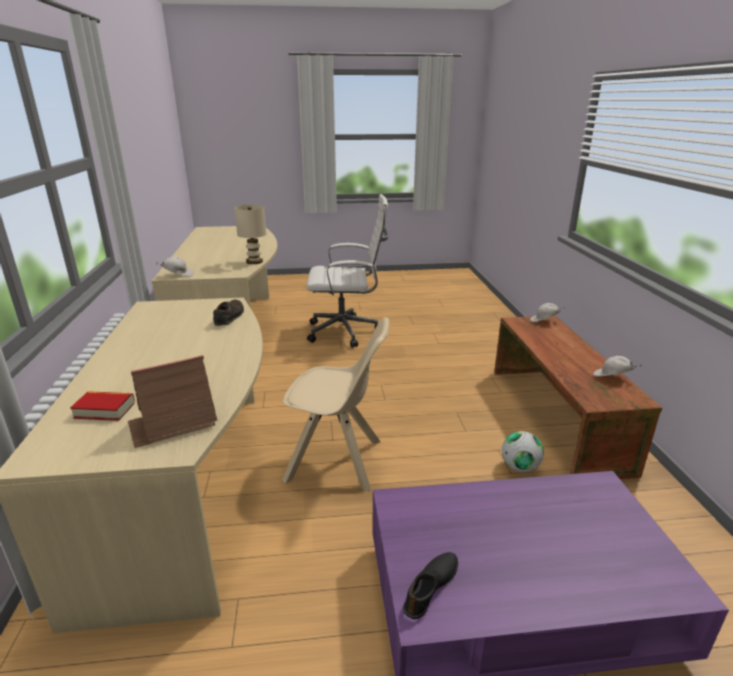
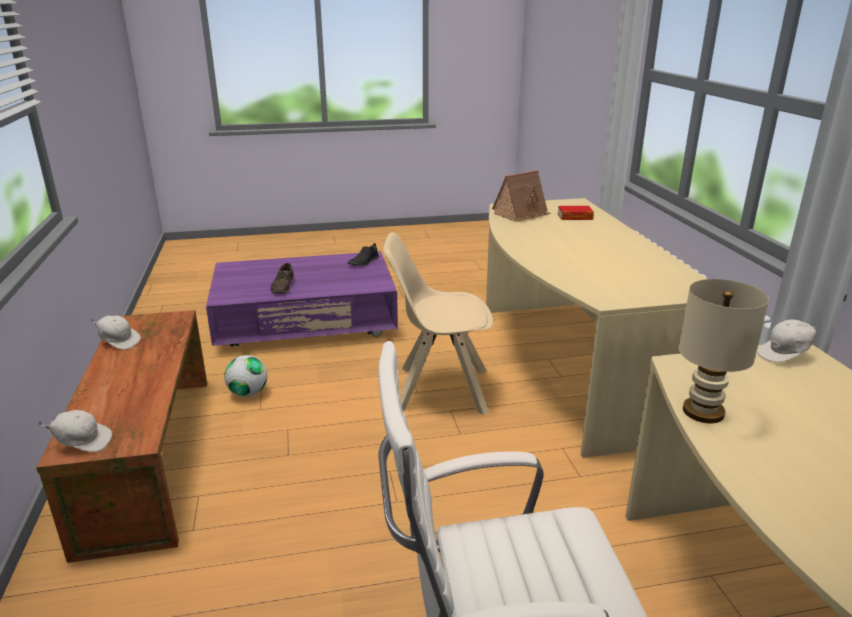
camera: 175 degrees right, 0 degrees up
(229, 317) = (579, 280): brown shoe -> brown shoe (283, 286)

